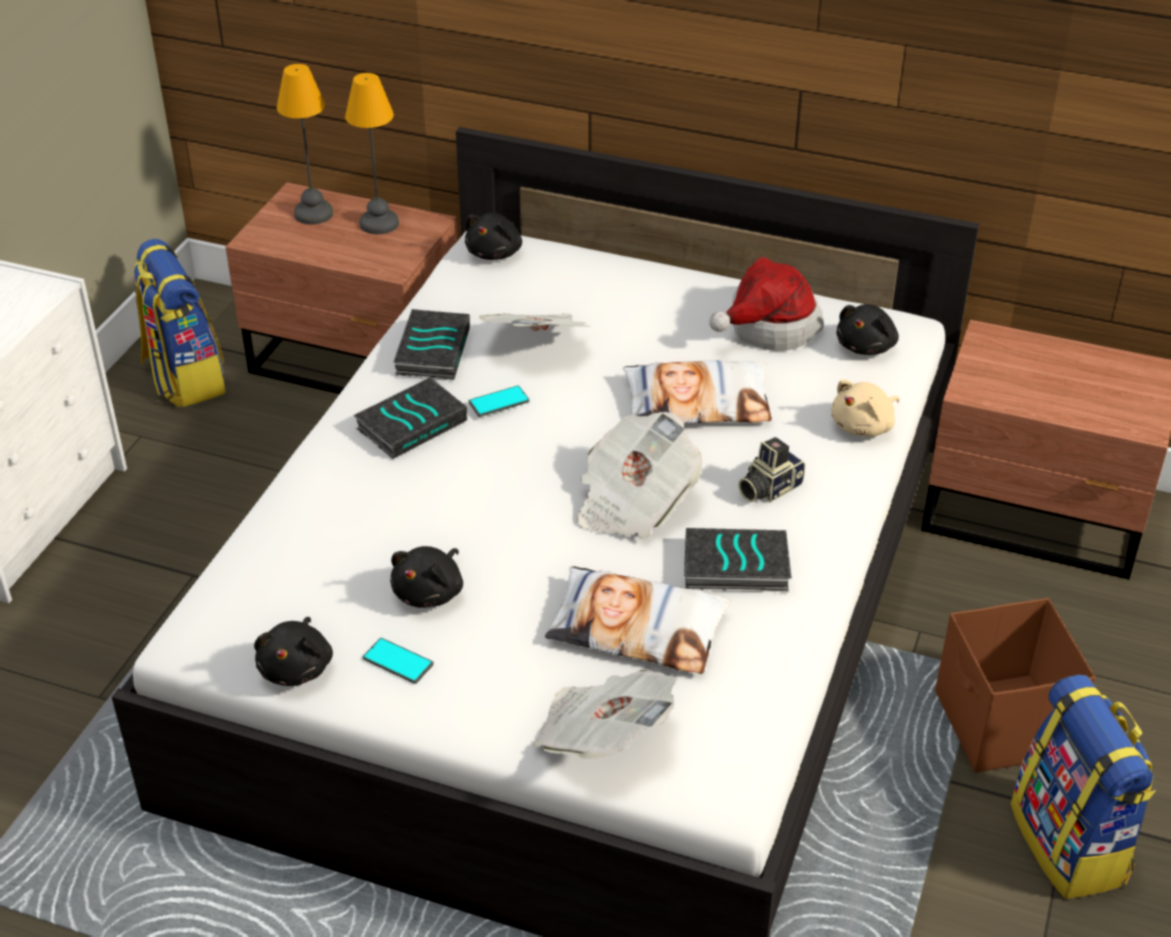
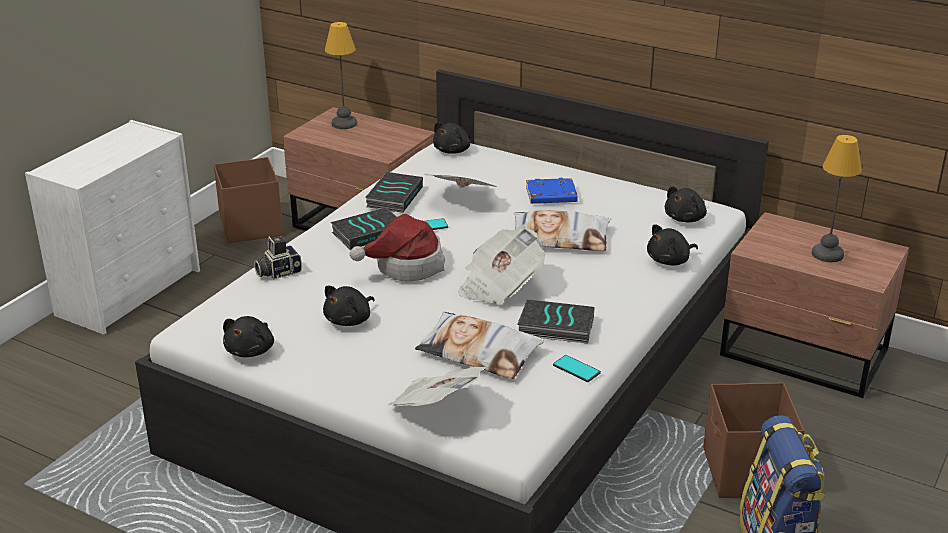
camera: 10 degrees right, 10 degrees down
(184, 377) = (251, 226): backpack -> brown storage box
(378, 224) = (383, 132): table lamp -> table lamp (827, 254)
(398, 661) = (316, 353): phone -> phone (576, 369)
(663, 325) = (550, 196): none -> blue book
(767, 327) = (621, 203): hat -> hat (405, 265)
(768, 488) = (592, 287): camera -> camera (278, 272)
(864, 426) = (670, 261): beige plush toy -> black plush toy

